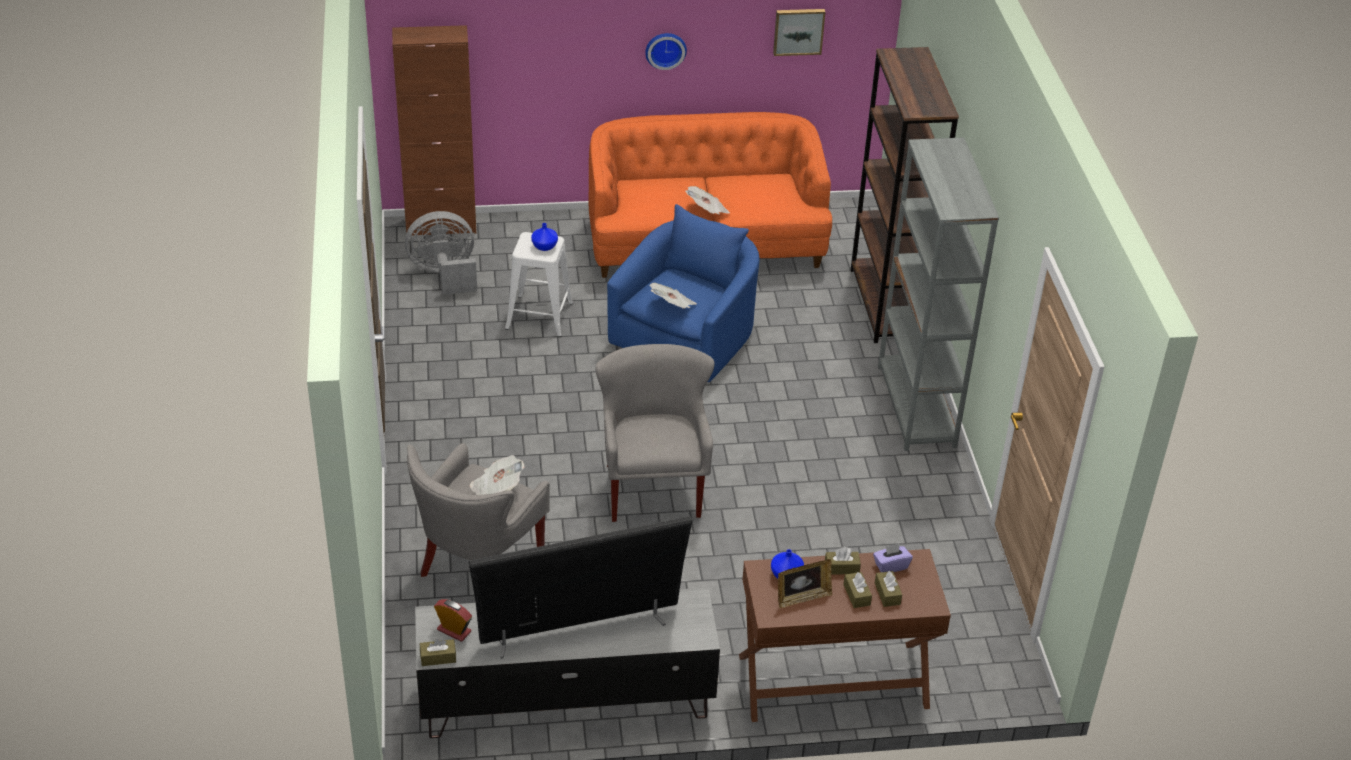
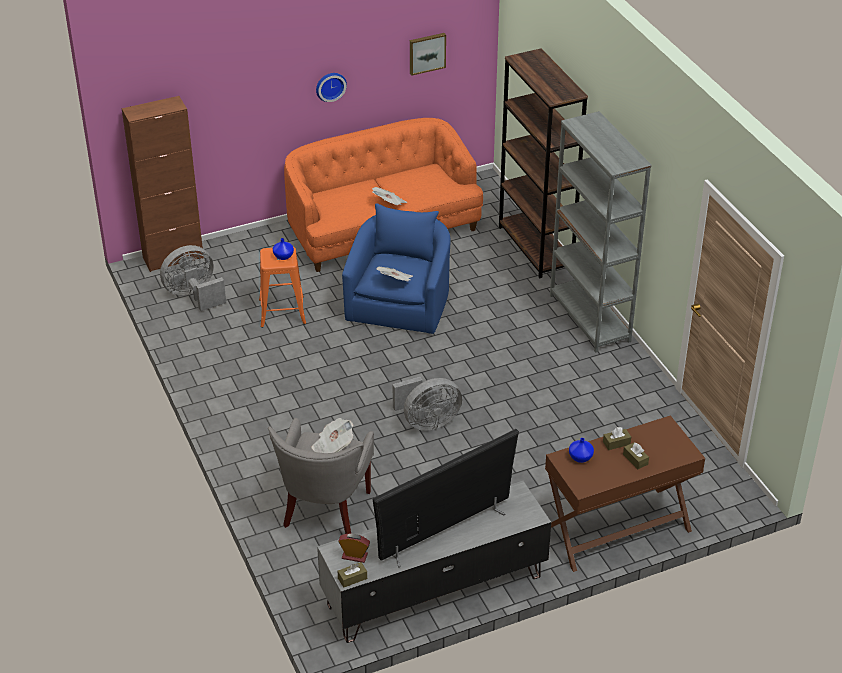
camera: 15 degrees left, 0 degrees up
(539, 315) = (282, 311): white stool -> orange stool
(653, 489) = (427, 422): grey armchair -> grey fan
(802, 598) = (599, 470): picture frame -> none
(887, 593) = (656, 453): brown tissue box -> none
(890, 566) = (649, 433): purple tissue box -> none

